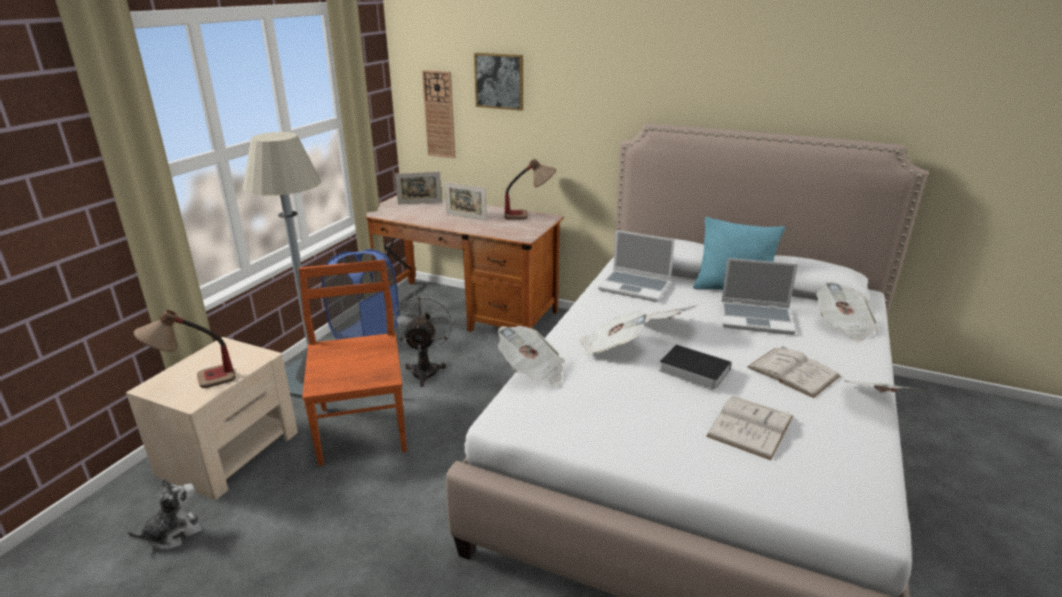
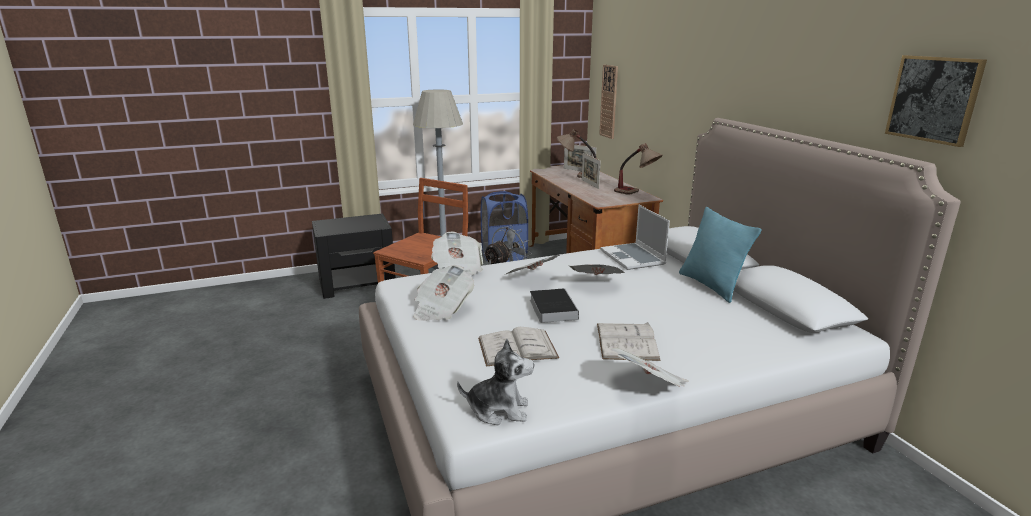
camera: 45 degrees right, 5 degrees down
(173, 534) = (292, 303): plush toy -> plush toy (499, 410)
(195, 383) = (338, 226): table lamp -> table lamp (576, 175)
(230, 452) = (357, 283): beige nightstand -> black nightstand
(499, 81) = (642, 75): picture -> picture (933, 99)
(756, 319) = (684, 307): laptop -> none
(843, 326) = (757, 341): newspaper -> newspaper (441, 309)

